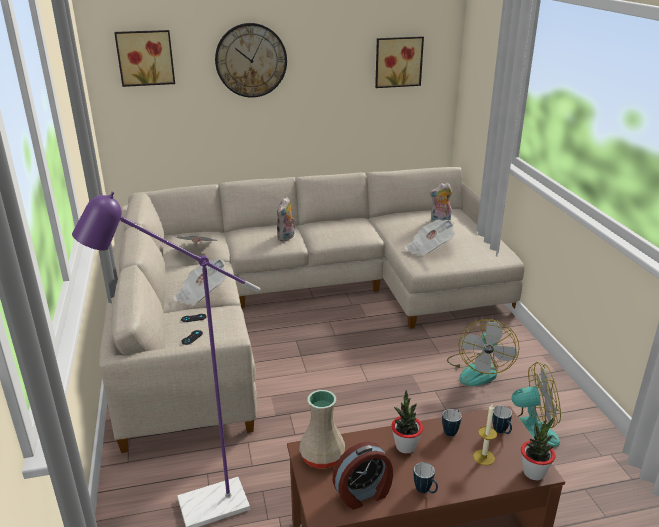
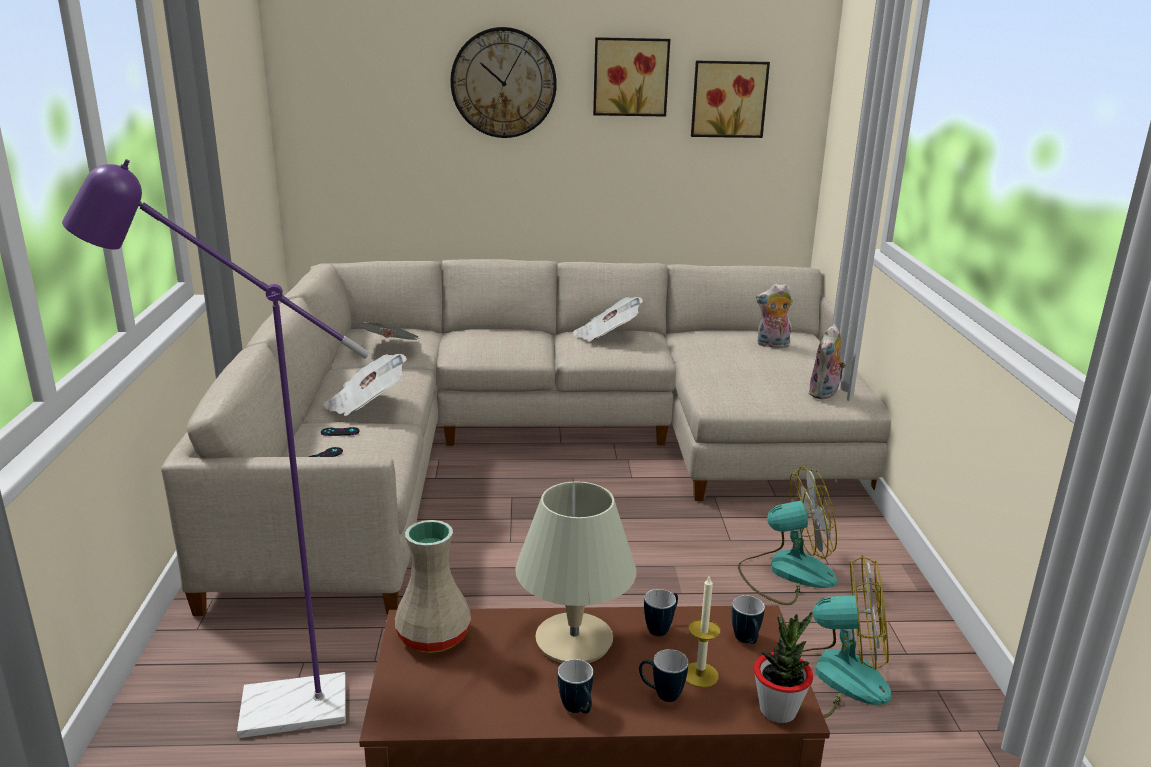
camera: 10 degrees right, 5 degrees down
(145, 57) = (352, 69): picture -> picture (630, 77)
(286, 237) = (527, 346): plush toy -> plush toy (825, 394)
(363, 494) = (473, 699): alarm clock -> none
(405, 446) = (575, 640): potted plant -> beige table lamp
(428, 249) = (739, 379): newspaper -> newspaper (606, 336)
(467, 473) = (661, 694): none -> mug
(478, 370) = (786, 572): fan -> fan turned 120 degrees counterclockwise

